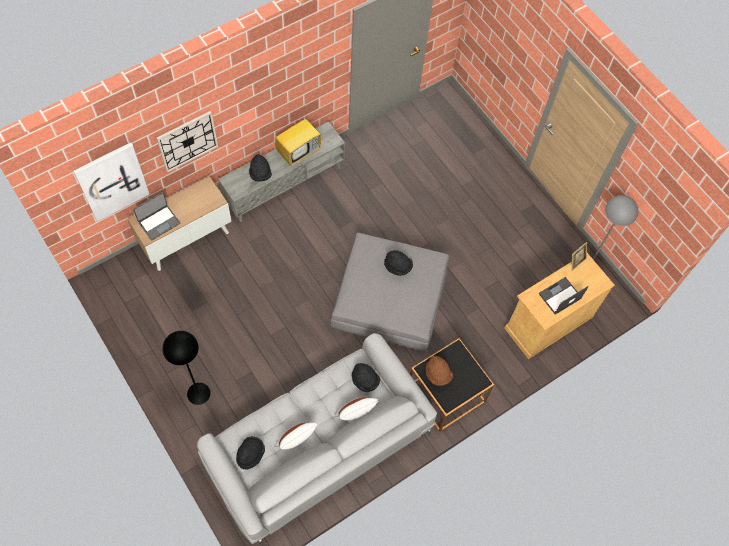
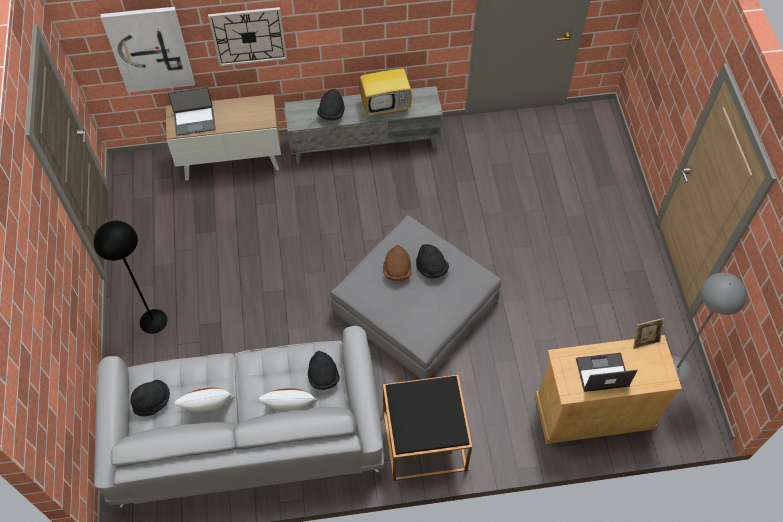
camera: 30 degrees right, 5 degrees down
(437, 374) = (409, 404): brown hat -> brown hat (397, 270)

